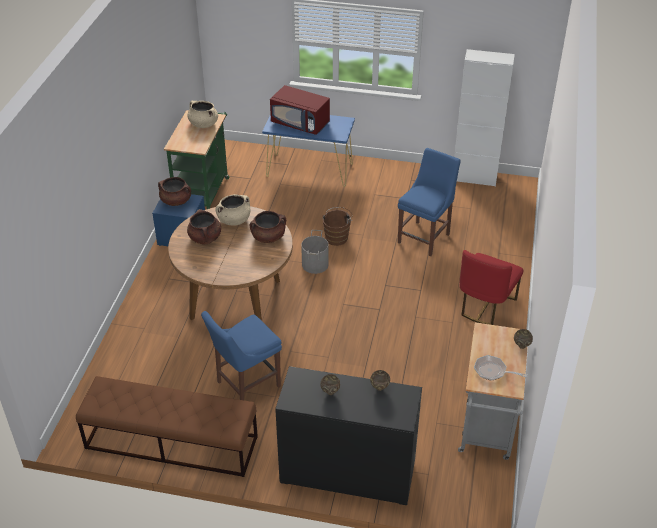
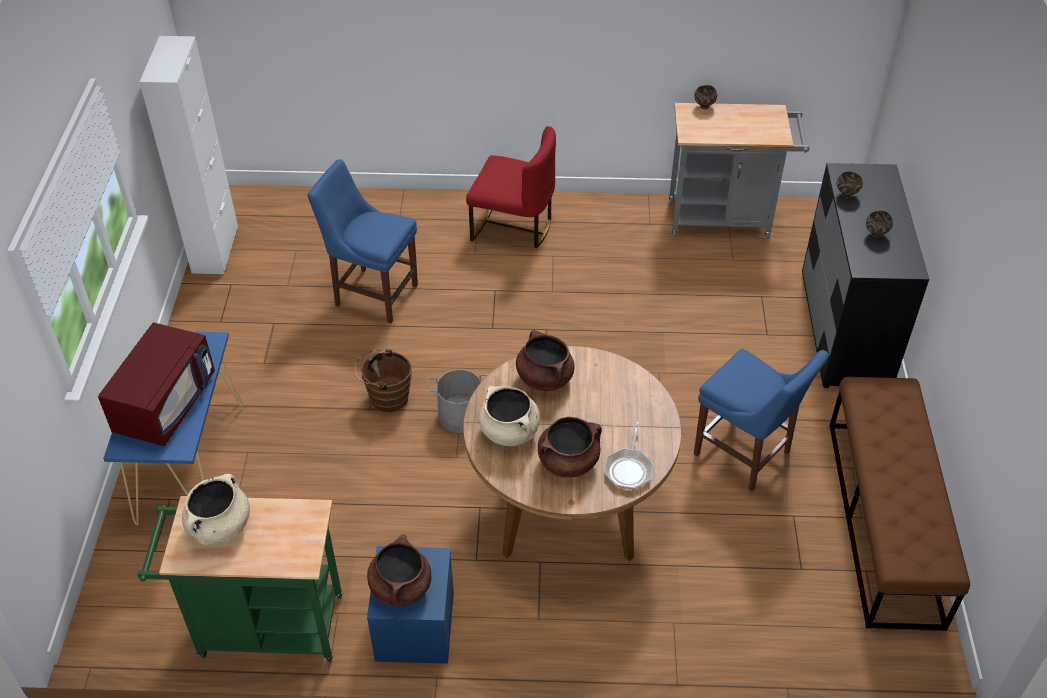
camera: 100 degrees left, 5 degrees up
(493, 371) = (755, 126): frying pan -> frying pan (629, 468)

